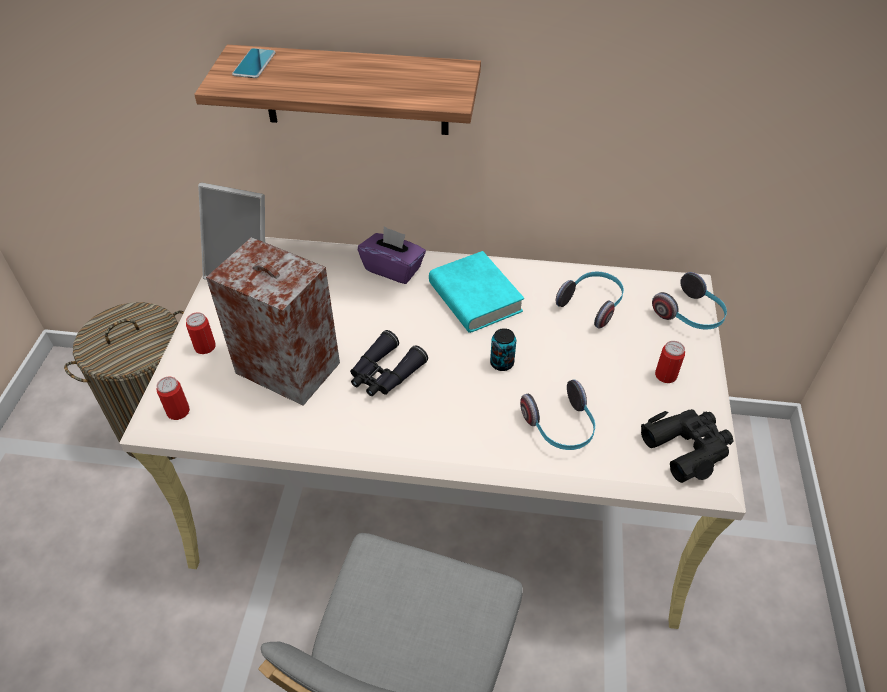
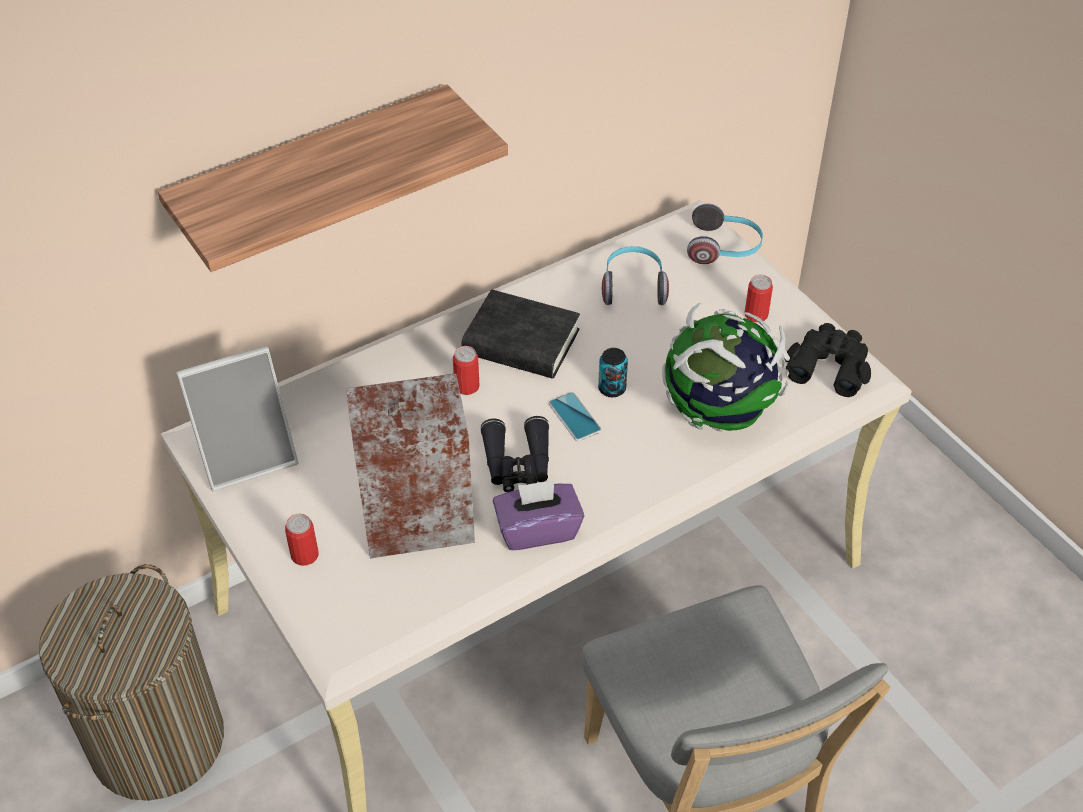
camera: 40 degrees left, 0 degrees up
(178, 411) = (357, 630): can -> can (467, 386)
(254, 64) = (225, 197): phone -> phone (574, 417)
(393, 269) = (408, 361): purple tissue box -> purple tissue box (537, 529)
(475, 298) = (521, 342): turquoise book -> black book
(560, 427) = (718, 413): headphones -> globe

